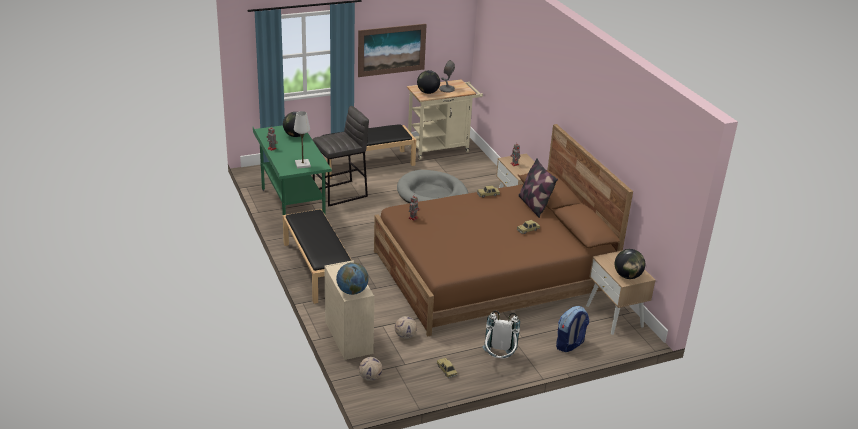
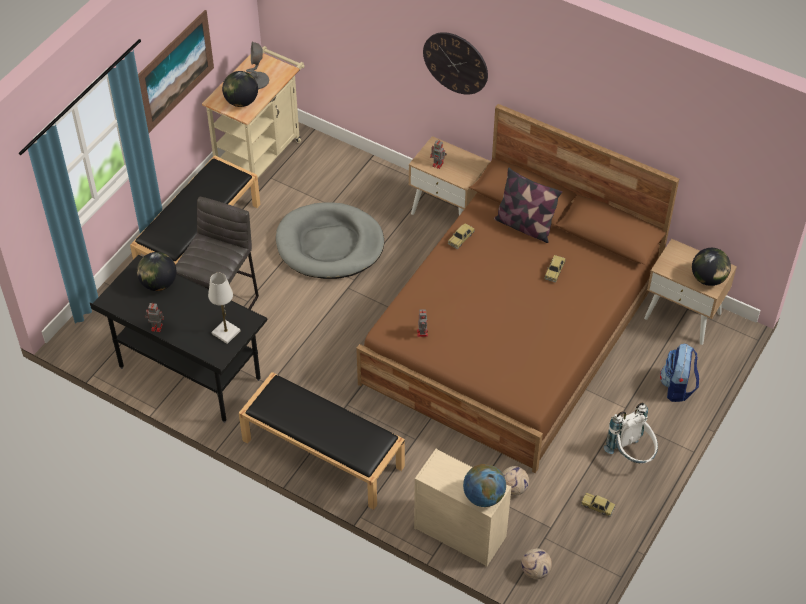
camera: 35 degrees left, 20 degrees up
(292, 208) = (189, 374): green desk -> black desk
(544, 92) = (455, 63): none -> wall clock

